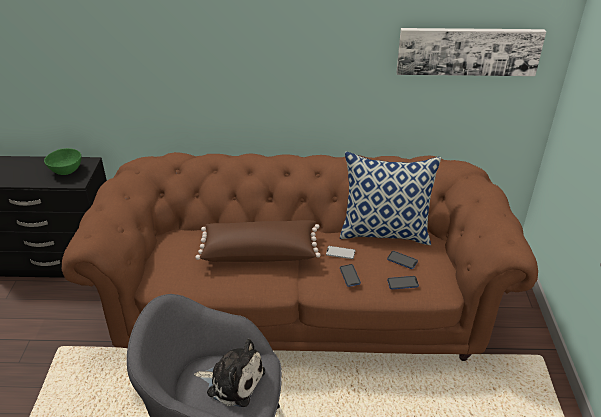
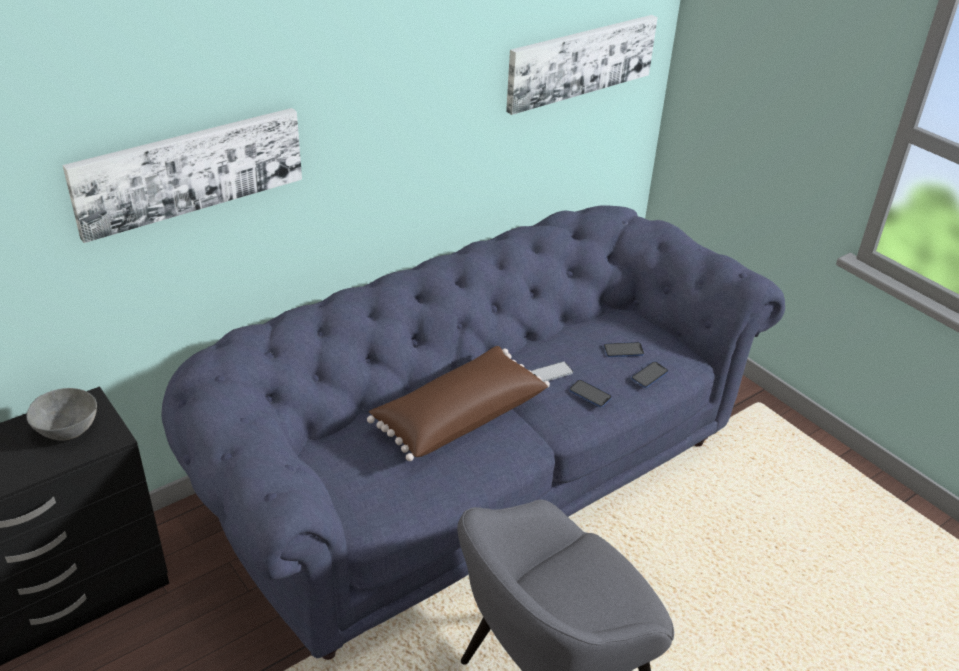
camera: 40 degrees left, 0 degrees up
(66, 171) = (68, 431): green bowl -> grey bowl
(159, 50) = (189, 170): none -> picture
(233, 381) = (586, 584): plush toy -> none
(300, 304) = (474, 477): brown sofa -> blue sofa
(385, 232) = (569, 328): pillow -> none

